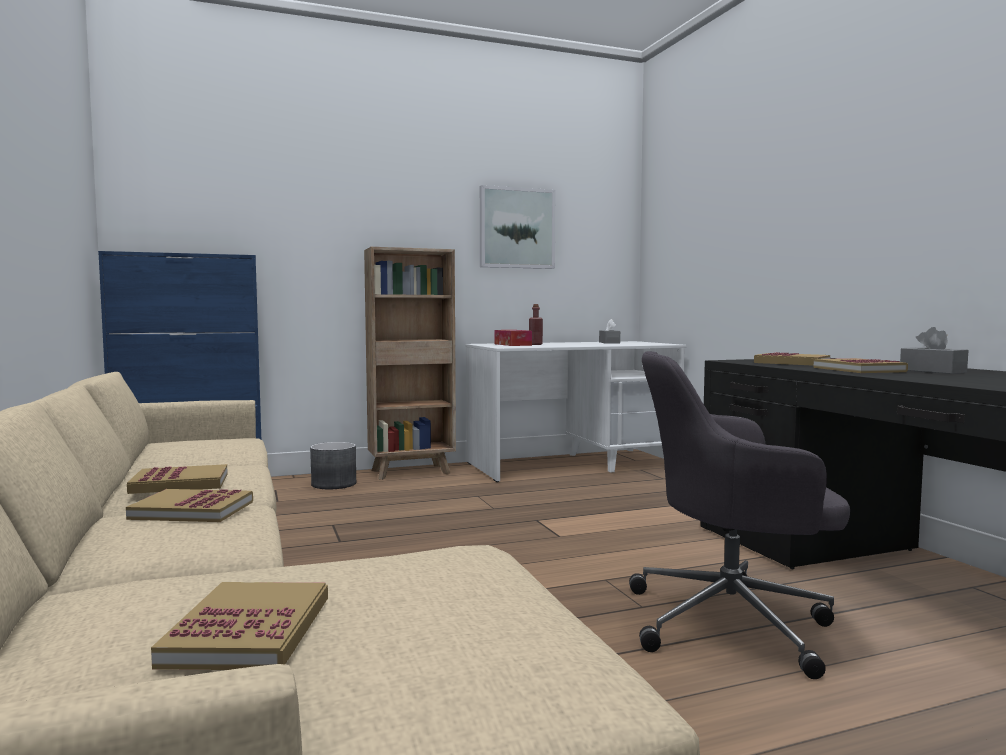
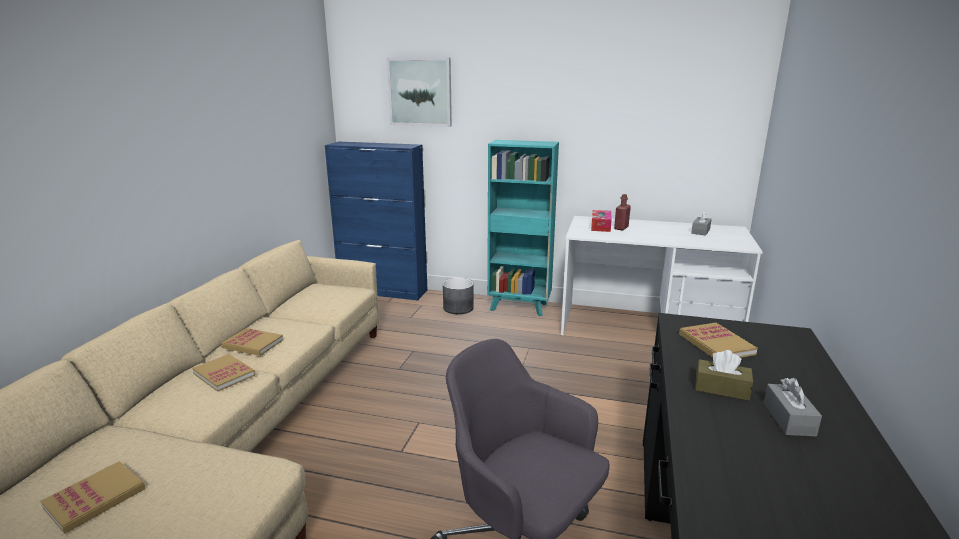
camera: 35 degrees right, 15 degrees up
(412, 472) = (519, 307): brown bookcase -> turquoise bookcase
(516, 228) = (630, 119): picture -> picture (420, 92)
(858, 369) = (721, 389): book -> brown tissue box

